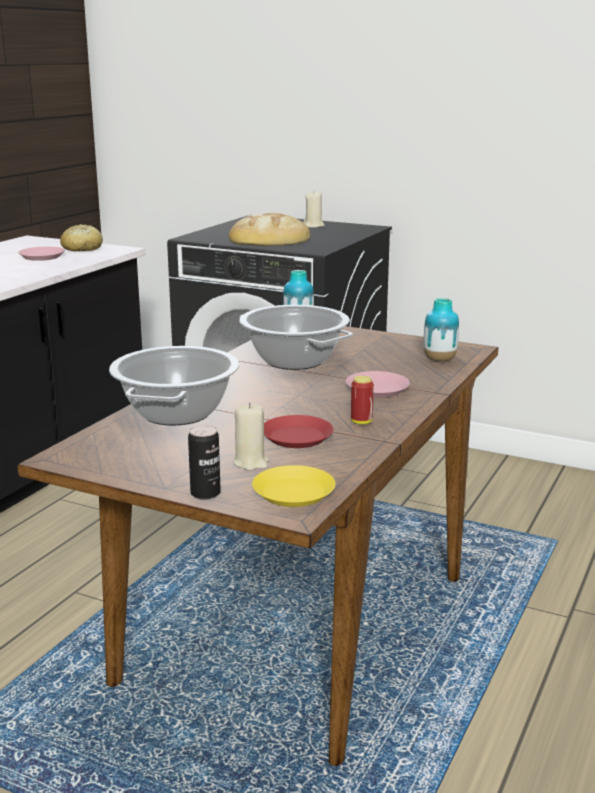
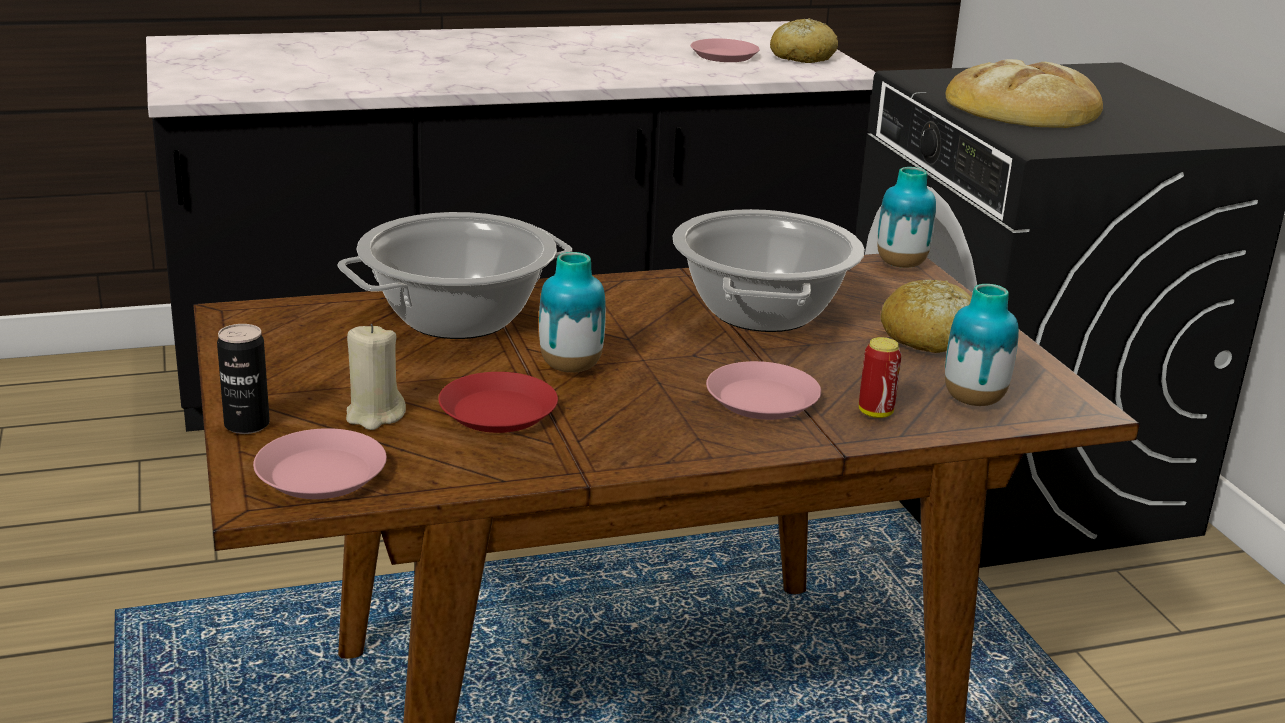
camera: 45 degrees right, 5 degrees up
(278, 409) = (571, 367): none -> vase
(293, 492) = (321, 474): yellow plate -> pink plate
(314, 226) = (1164, 107): beige candle -> none
(361, 422) = (621, 432): can -> can (875, 412)
(374, 346) = (929, 337): none -> bread

